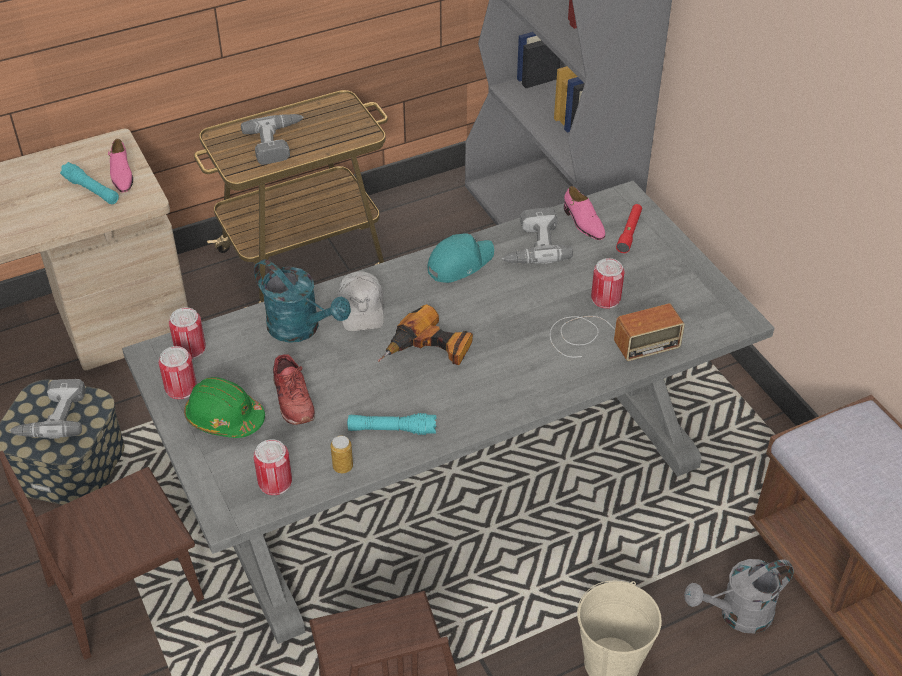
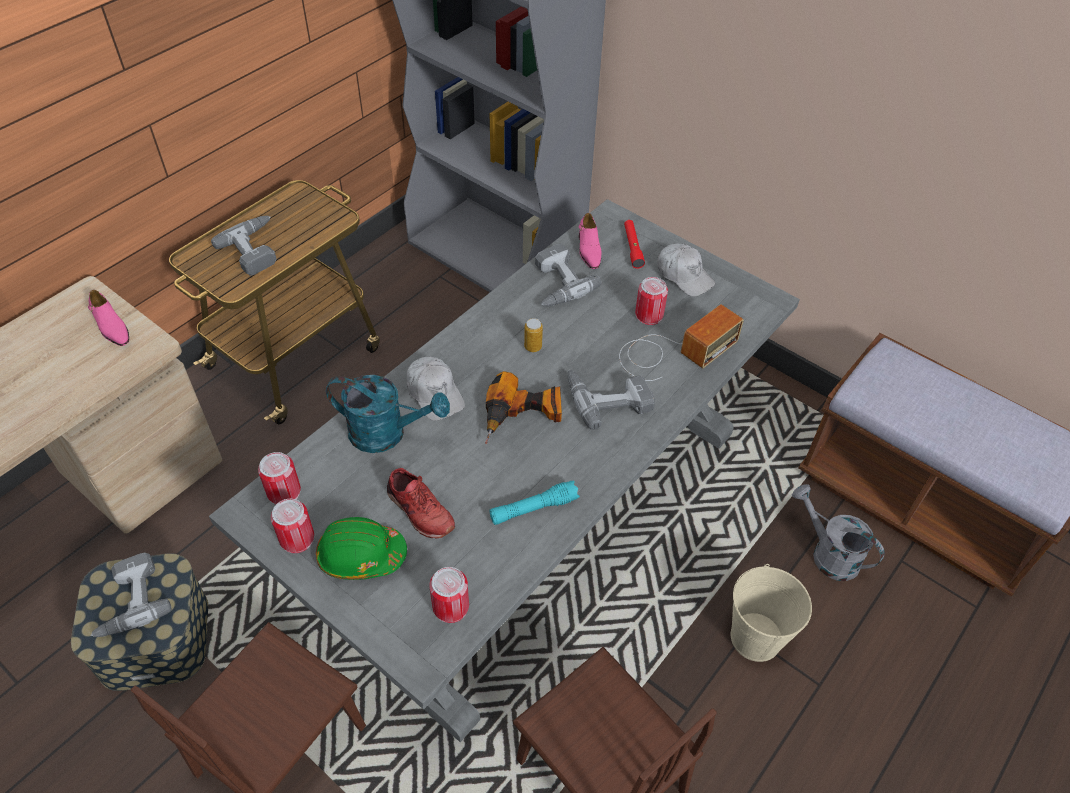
camera: 25 degrees left, 5 degrees up
(91, 190) = (85, 353): turquoise flashlight -> none
(343, 467) = (508, 565): can -> can (533, 347)
(459, 263) = (501, 320): turquoise cap -> none
(518, 359) = (607, 397): none -> power drill
(583, 223) = (588, 250): pink shoe -> pink shoe turned 45 degrees clockwise
(665, 272) = (684, 275): none -> white cap
(737, 615) = (828, 553): grey watering can -> grey watering can turned 90 degrees clockwise

